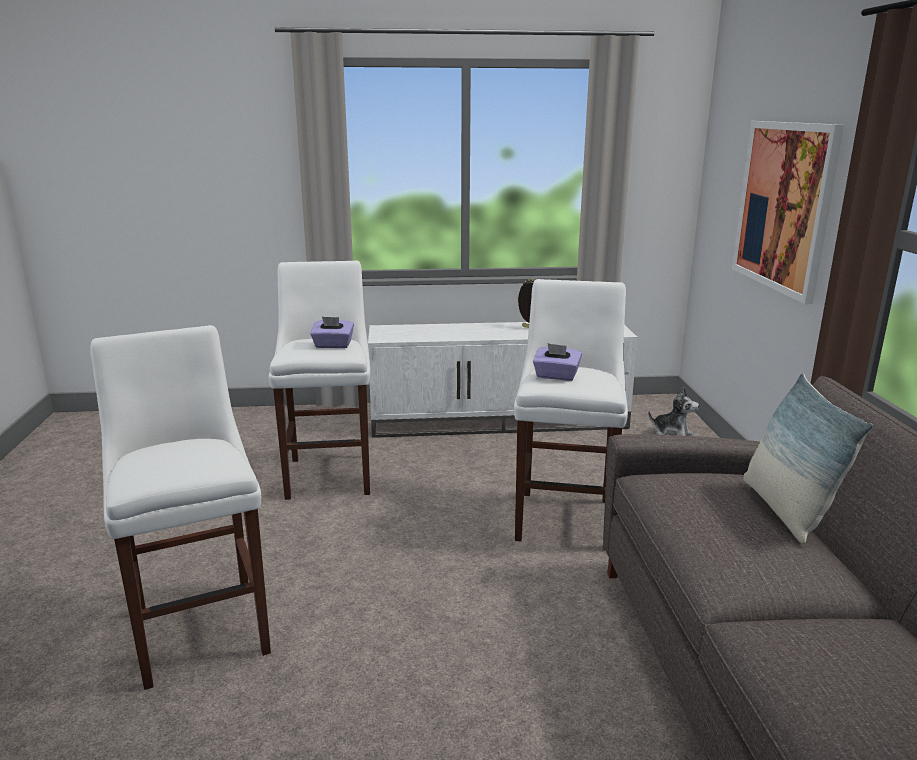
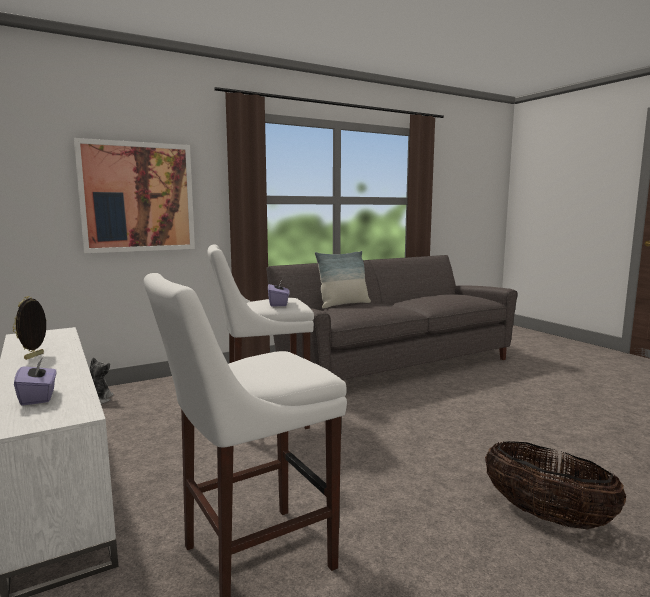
camera: 115 degrees left, 10 degrees down
(201, 626) = (546, 516): white stool -> basket
(333, 345) = (264, 361): purple tissue box -> purple tissue box (38, 397)

